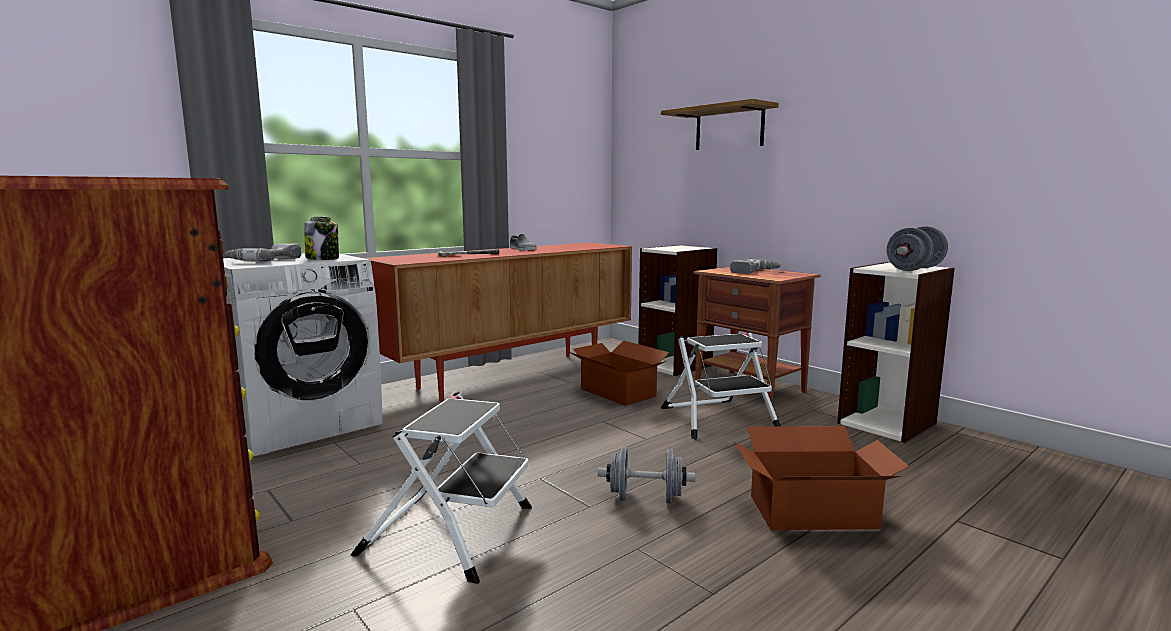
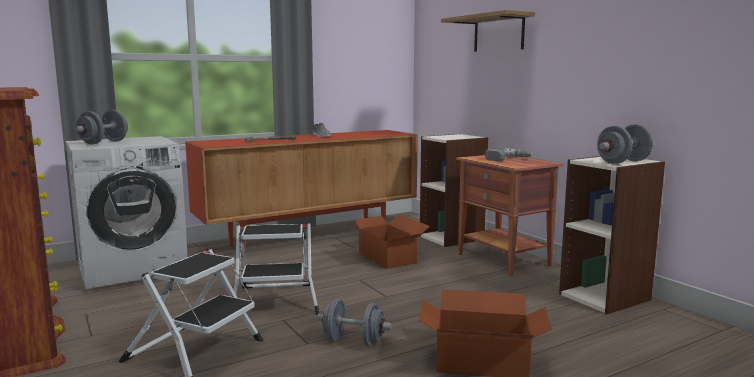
camera: 10 degrees right, 0 degrees up
(264, 260) = (104, 142): power drill -> grey dumbbell
(323, 259) = (146, 142): jar -> none
(717, 419) = (456, 284): step ladder -> step ladder (276, 301)

